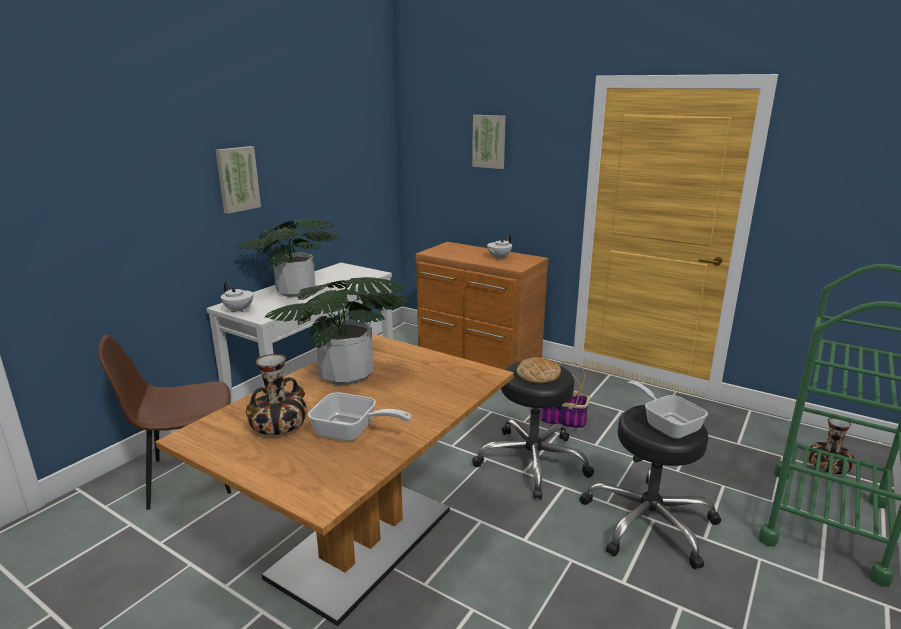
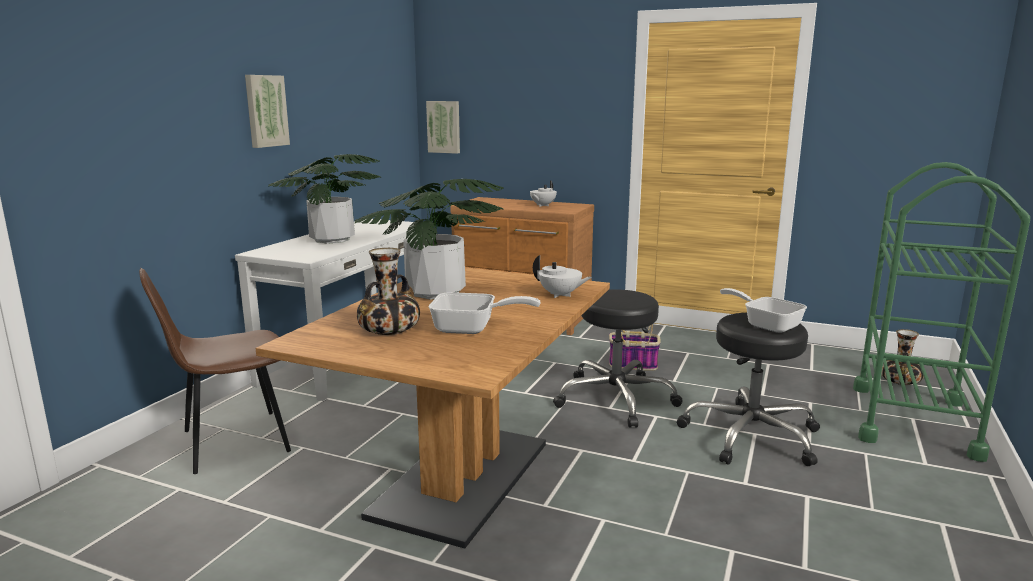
camera: 10 degrees left, 5 degrees down
(239, 310) = (276, 255): white teapot -> white teapot (560, 295)
(489, 141) = (524, 84): picture -> picture (444, 127)
(538, 375) = (621, 299): bread -> none

